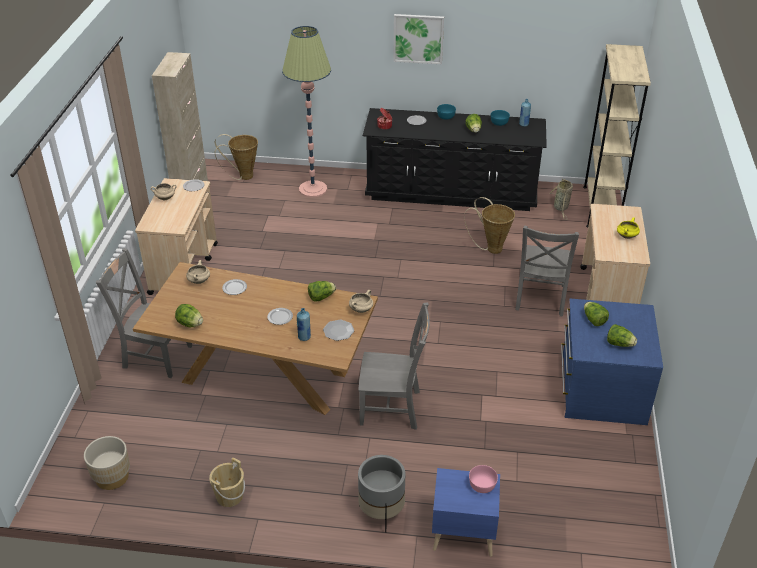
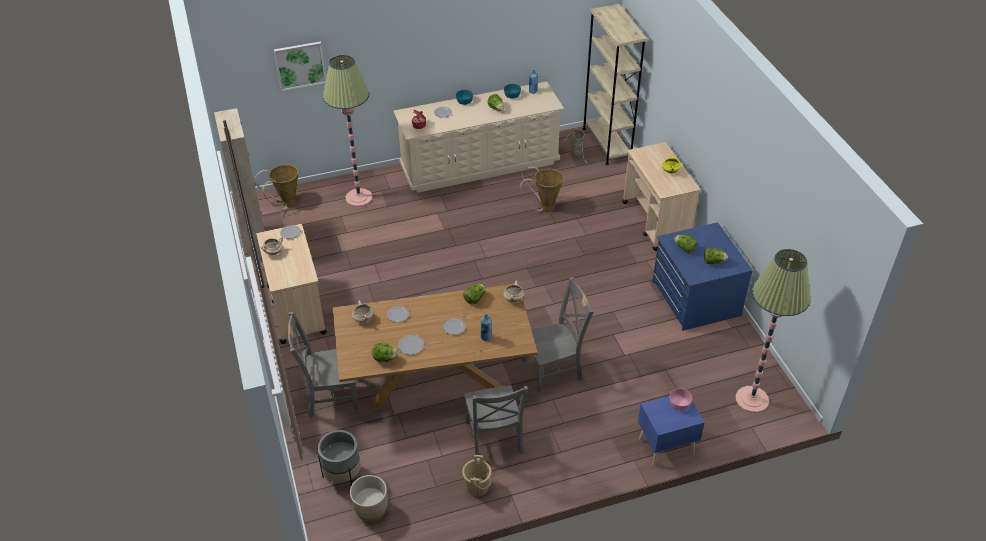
camera: 25 degrees left, 5 degrees up
(338, 331) = (509, 322): plate -> plate (411, 345)
(381, 512) = (598, 453): grey planter -> grey planter (343, 476)
(418, 38) = (431, 40): picture -> picture (300, 65)
(451, 192) = (479, 165): black dresser -> beige dresser
(540, 299) = (608, 240): grey chair -> grey chair (494, 440)
(601, 522) = (752, 399): none -> floor lamp

